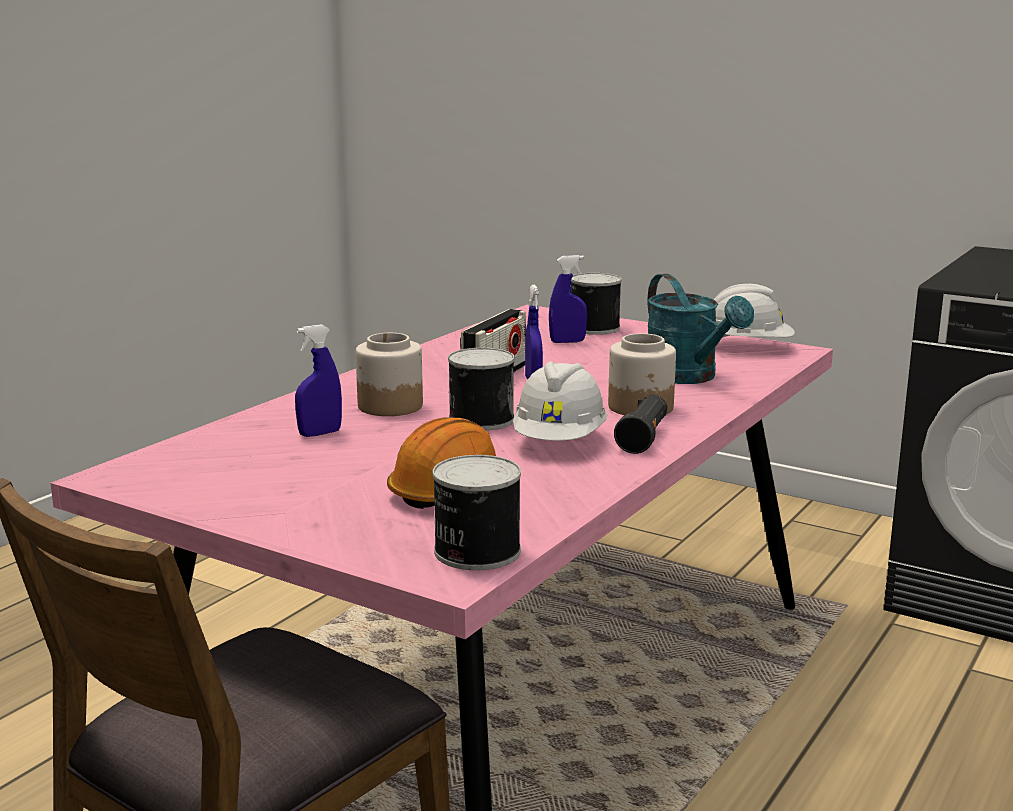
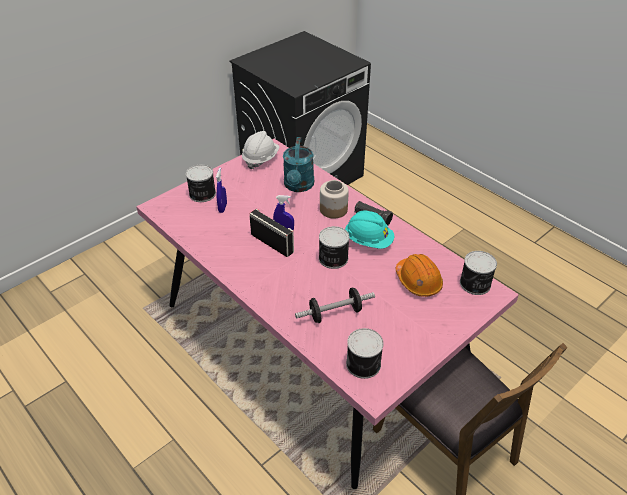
camera: 75 degrees left, 25 degrees up
(186, 464) = (364, 364): none -> can
(320, 433) = (335, 313): blue spray bottle -> dumbbell
(390, 406) = (302, 285): jar -> none
(560, 441) = (368, 241): white hard hat -> turquoise hard hat
(689, 377) = (298, 186): turquoise watering can -> turquoise watering can turned 105 degrees clockwise

